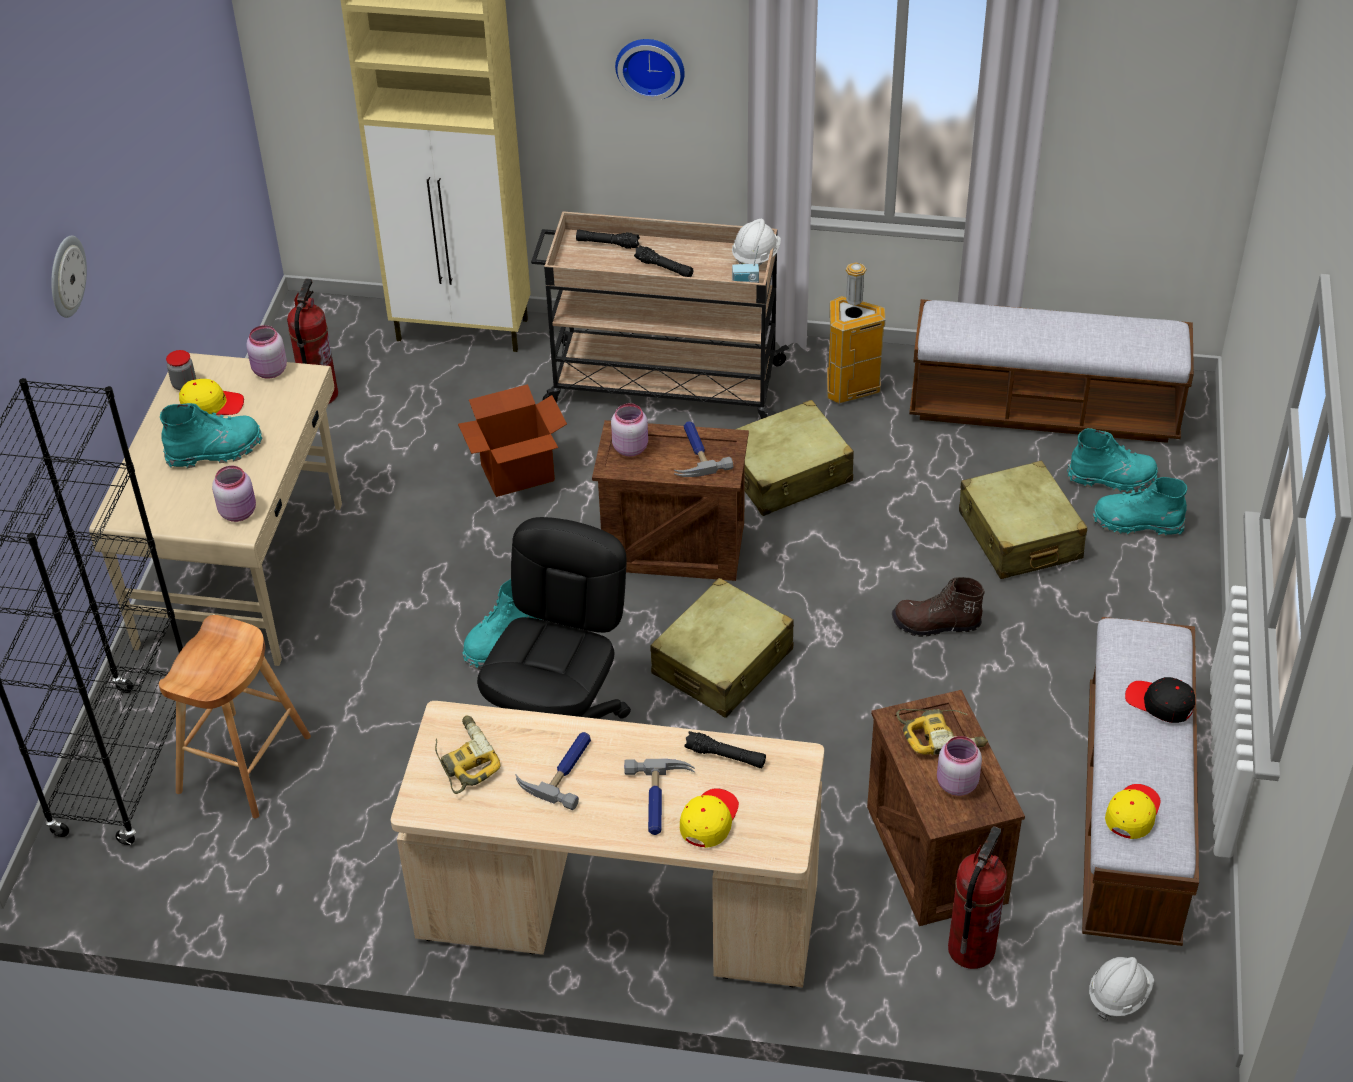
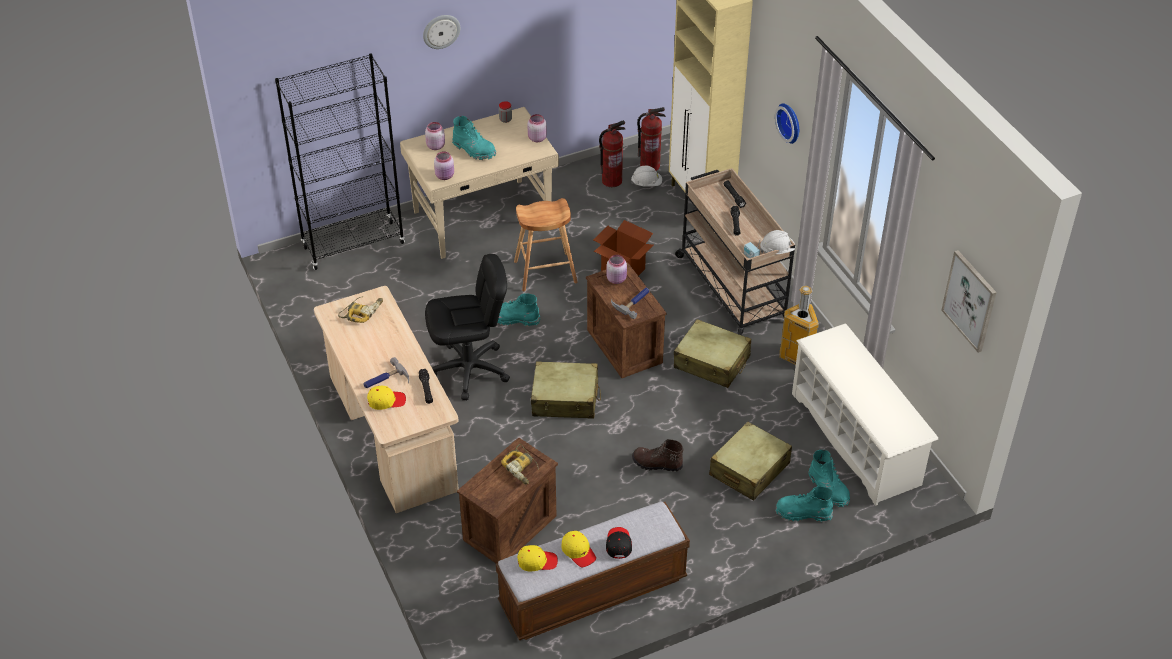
camera: 55 degrees right, 0 degrees up
(212, 404) = (500, 134): yellow cap -> yellow cap (578, 551)
(244, 763) = (381, 278): brown stool -> brown stool (545, 272)
(562, 769) = (379, 343): hammer -> none
(936, 625) = (657, 464): brown boot -> brown boot turned 45 degrees counterclockwise
(955, 783) = (496, 485): pink jar -> pink jar (435, 146)
(971, 949) = (463, 565): fire extinguisher -> fire extinguisher (650, 166)
(1044, 409) = (856, 439): bench -> white shoe rack
(1118, 995) = (477, 631): white hard hat -> white hard hat (646, 184)
(1137, 523) = (803, 513): turquoise boot -> turquoise boot turned 60 degrees counterclockwise
(1189, 69) = (970, 300): none -> picture

